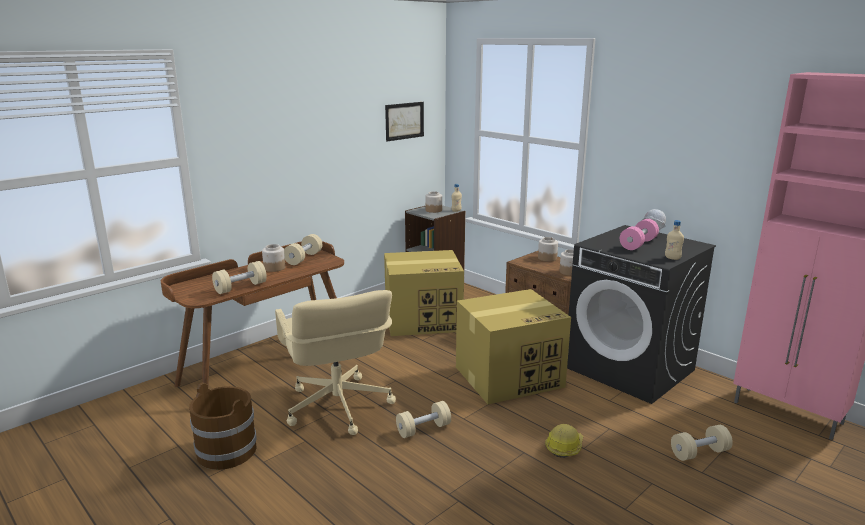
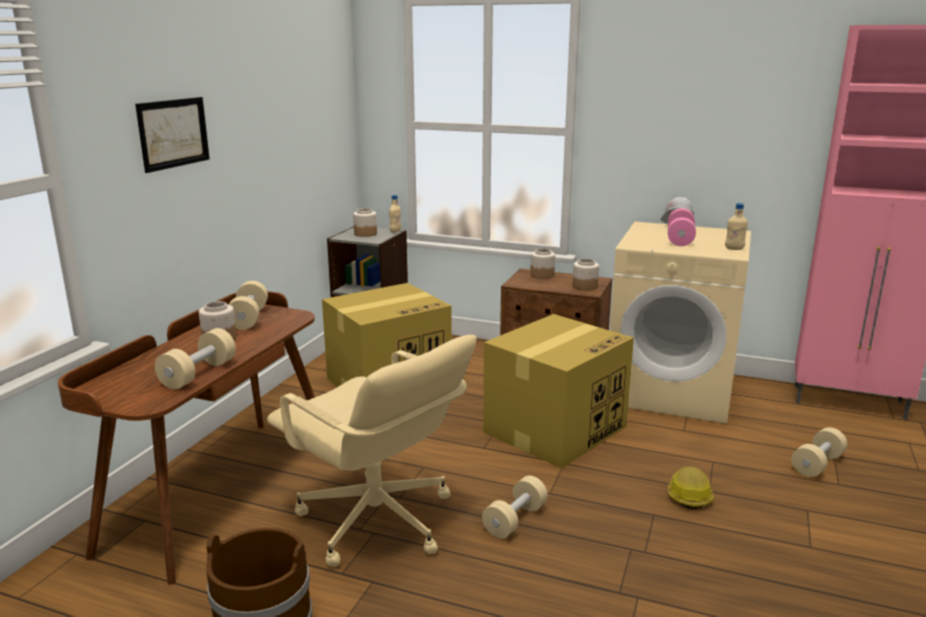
camera: 25 degrees left, 0 degrees up
(404, 121) = (317, 112): picture -> picture (173, 133)
(630, 369) = (671, 390): black washing machine -> beige washing machine

